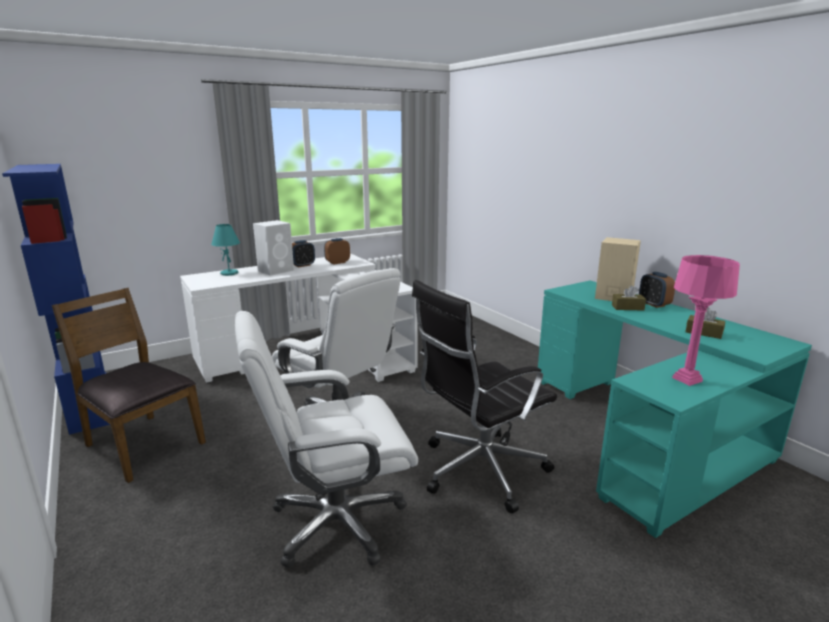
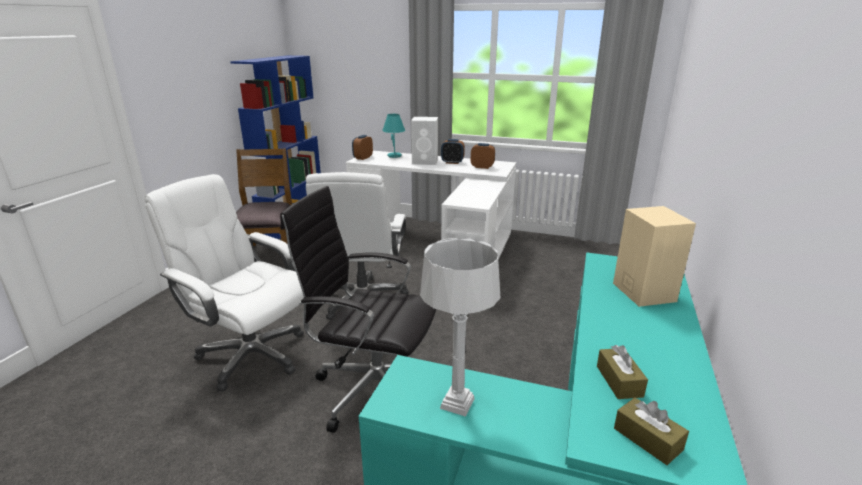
camera: 50 degrees right, 5 degrees up
(627, 307) = (619, 309): brown tissue box -> brown tissue box (647, 439)
(654, 304) = (671, 323): alarm clock -> alarm clock (363, 158)
(686, 379) = (456, 403): pink table lamp -> grey table lamp

